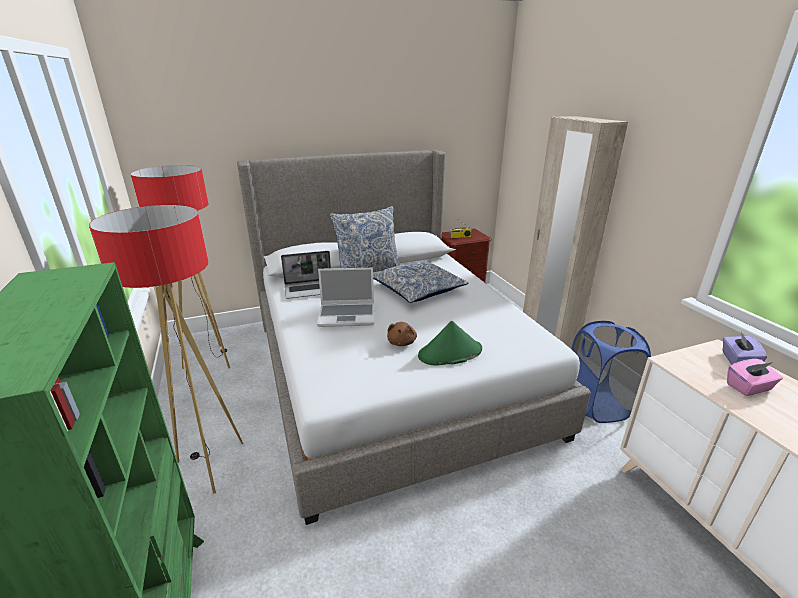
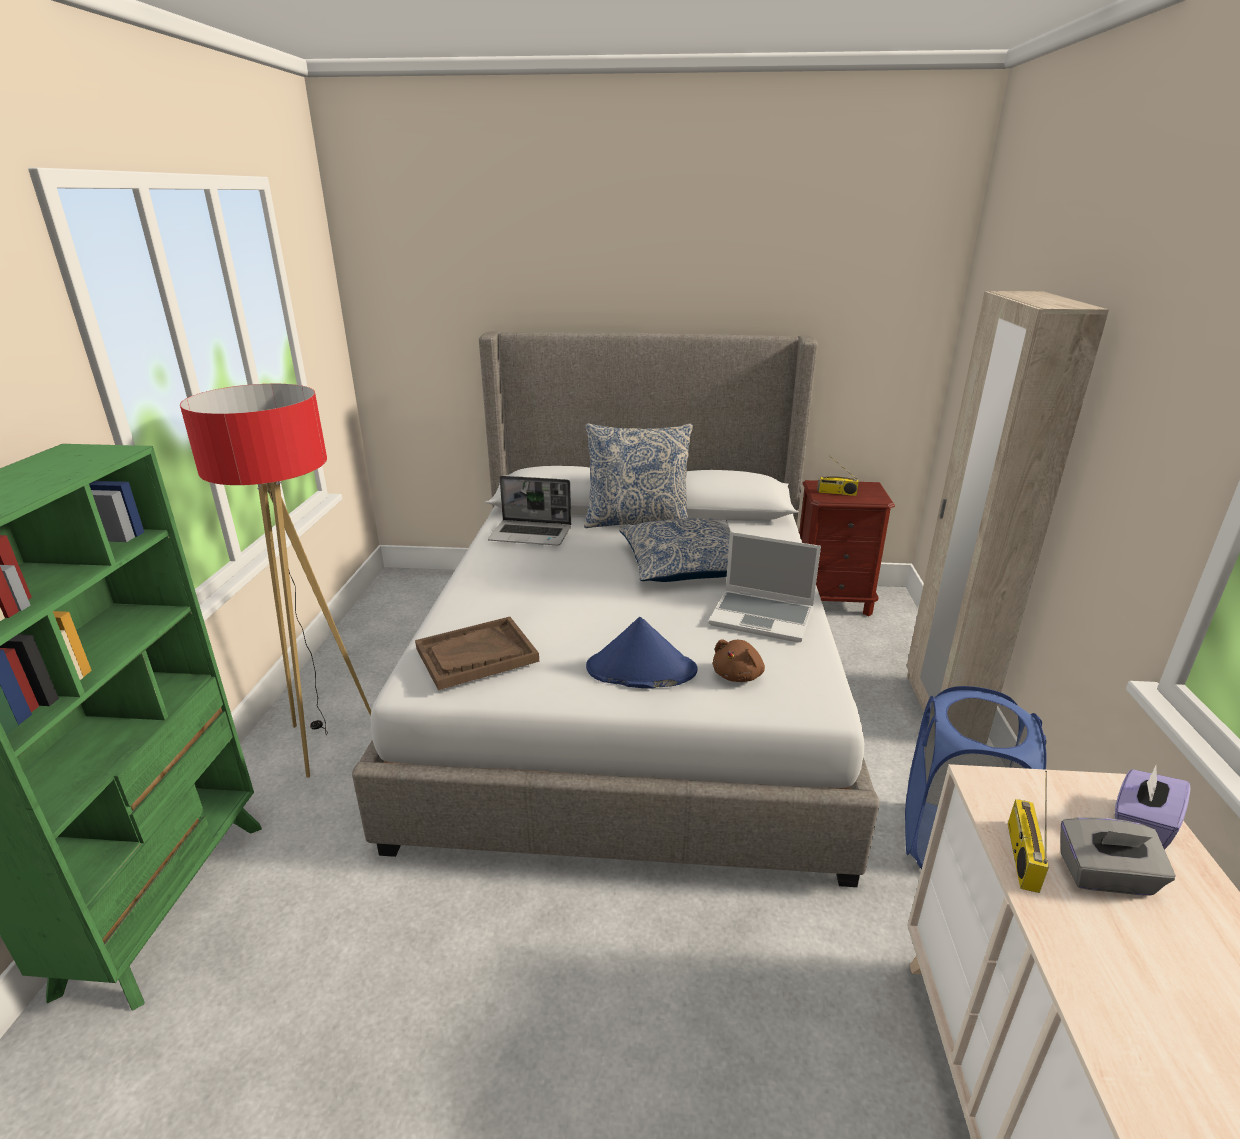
camera: 25 degrees right, 0 degrees up
(211, 360) = (411, 610): floor lamp -> none
(347, 315) = (545, 581): laptop -> laptop (763, 617)
(349, 370) = (476, 655): none -> brown tray
(402, 342) = (586, 637): brown plush toy -> brown plush toy (738, 675)
(450, 353) = (640, 670): green hat -> blue hat
(713, 389) = (1020, 854): none -> radio
(749, 387) = (1105, 877): pink tissue box -> grey tissue box

